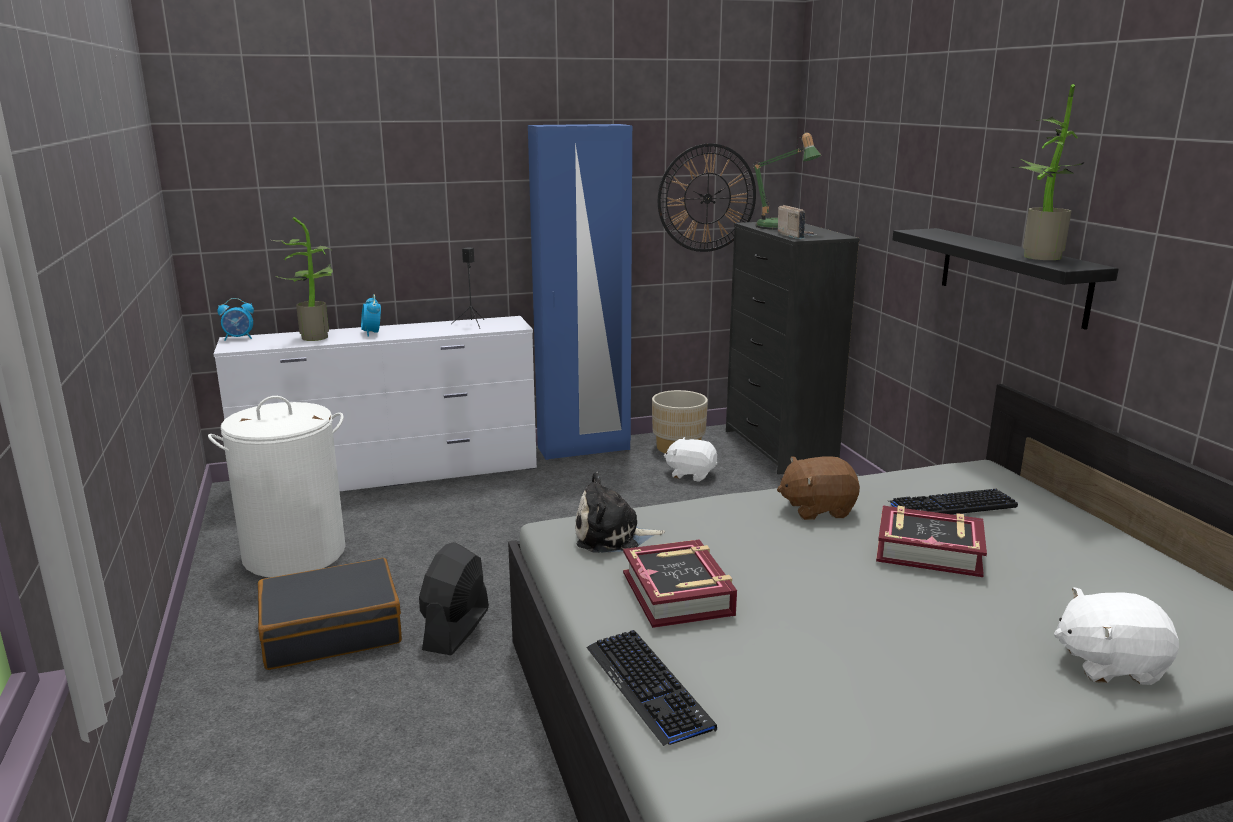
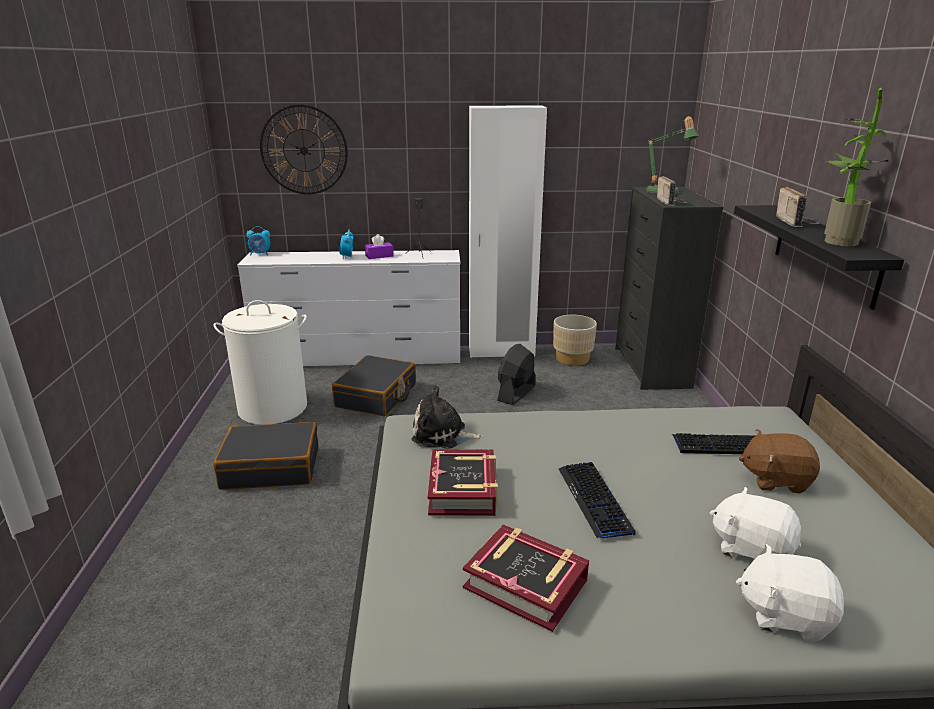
camera: 15 degrees right, 5 degrees up
(315, 336) = (309, 256): potted plant -> none
(416, 329) = (379, 256): none -> purple tissue box
(440, 521) = (376, 396): none -> black suitcase
(456, 629) = (351, 480): black fan -> black fan (516, 393)
(584, 449) = (501, 352): blue wardrobe -> white wardrobe
(648, 687) = (398, 564): keyboard -> keyboard (594, 500)
(691, 474) = (572, 381): white plush toy -> white plush toy (751, 549)
(707, 198) = (612, 166): wall clock -> wall clock (304, 150)
(817, 509) = (612, 433): brown plush toy -> brown plush toy (775, 479)
(928, 551) = (683, 484): book -> book (526, 583)
(975, 242) = (794, 222): none -> radio

